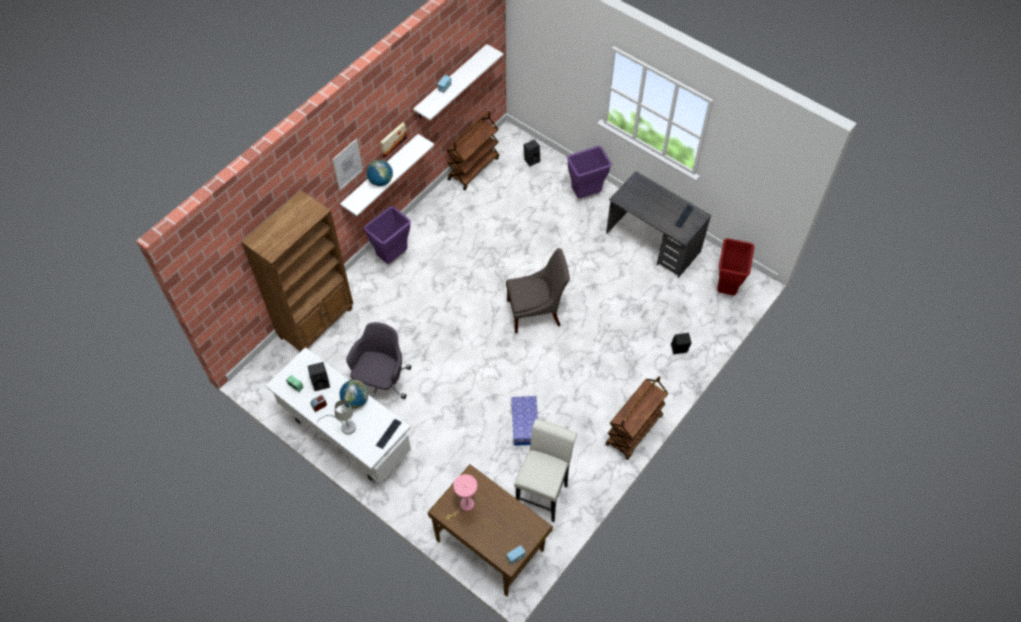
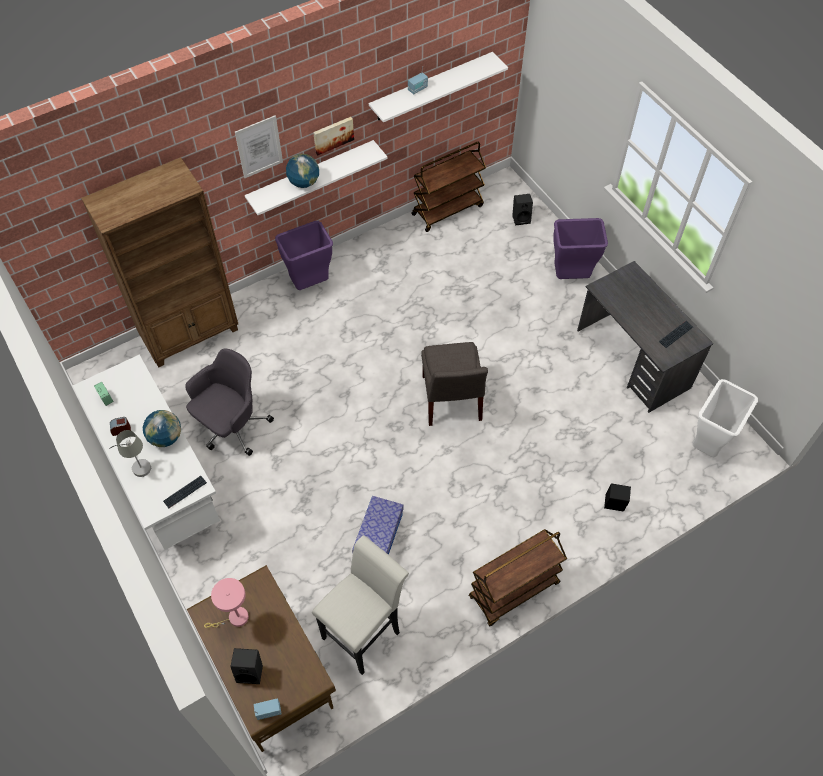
camera: 20 degrees right, 0 degrees up
(321, 382) = (137, 402): black speaker -> black speaker (251, 671)
(536, 312) = (451, 401): grey chair -> grey chair turned 75 degrees clockwise
(726, 287) = (707, 444): red trash can -> white trash can

